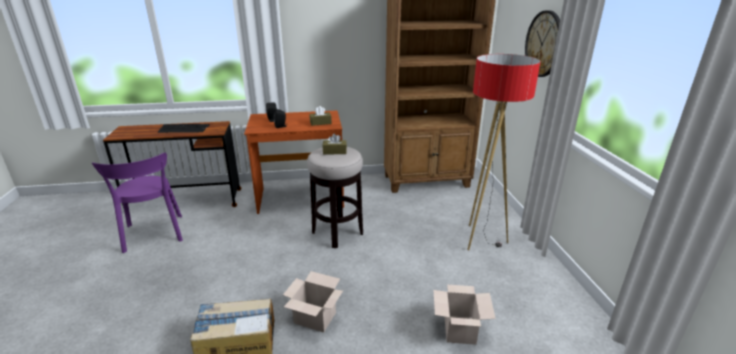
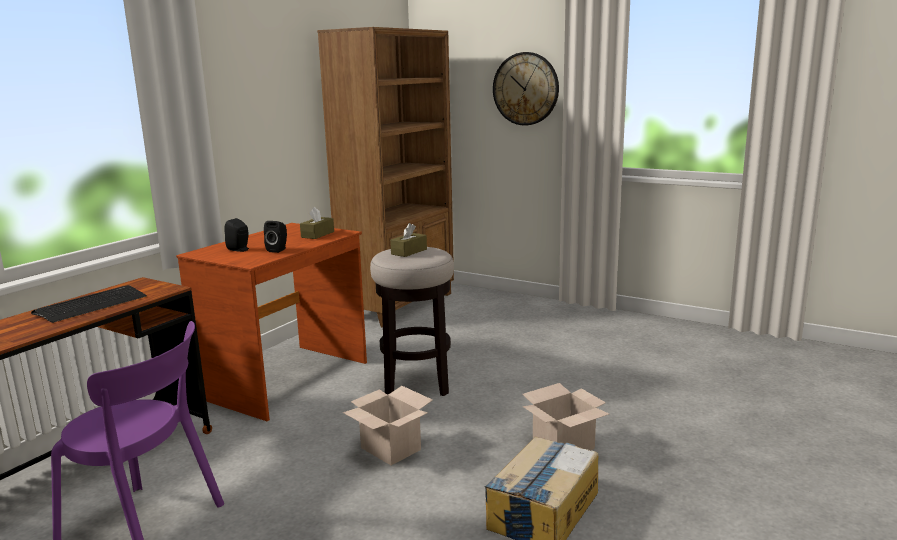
camera: 50 degrees left, 10 degrees down
(458, 329) = (665, 381): cardboard box -> cardboard box (389, 448)
(481, 239) = (548, 323): floor lamp -> none

